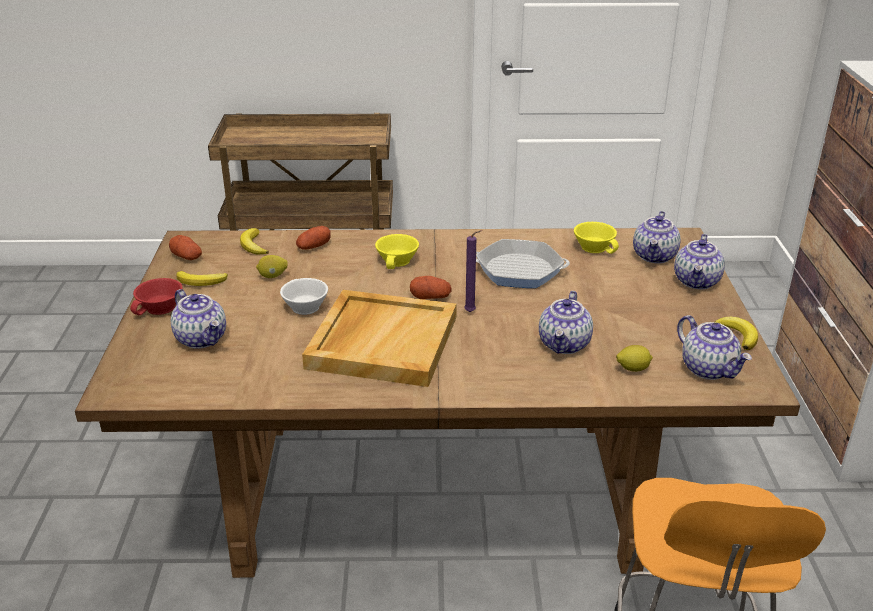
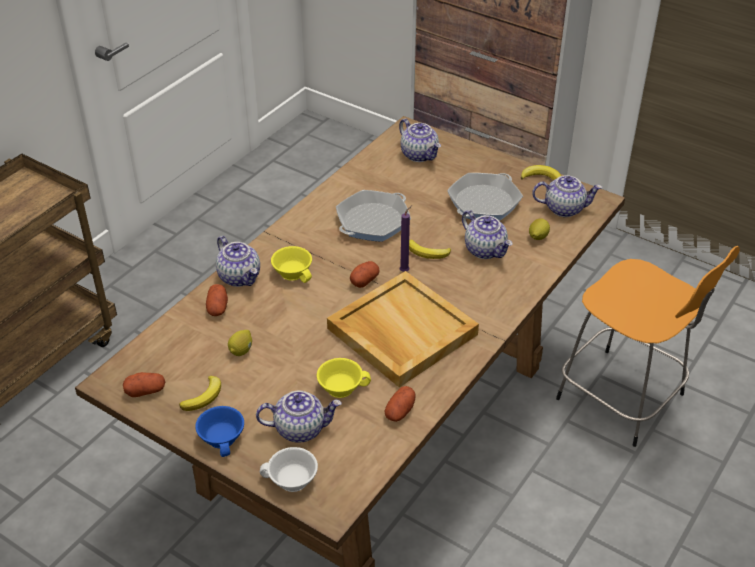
camera: 55 degrees left, 10 degrees up
(160, 308) = (224, 438): red cup -> blue cup
(253, 245) = (173, 342): banana -> banana (428, 253)
(270, 382) = (400, 411): none -> potato
(303, 307) = (309, 352): white cup -> white cup (291, 481)
(595, 247) = (380, 172): yellow cup -> yellow cup (341, 386)
(638, 316) = (484, 202): none -> frying pan
(697, 282) = (468, 157): teapot -> teapot (240, 277)

